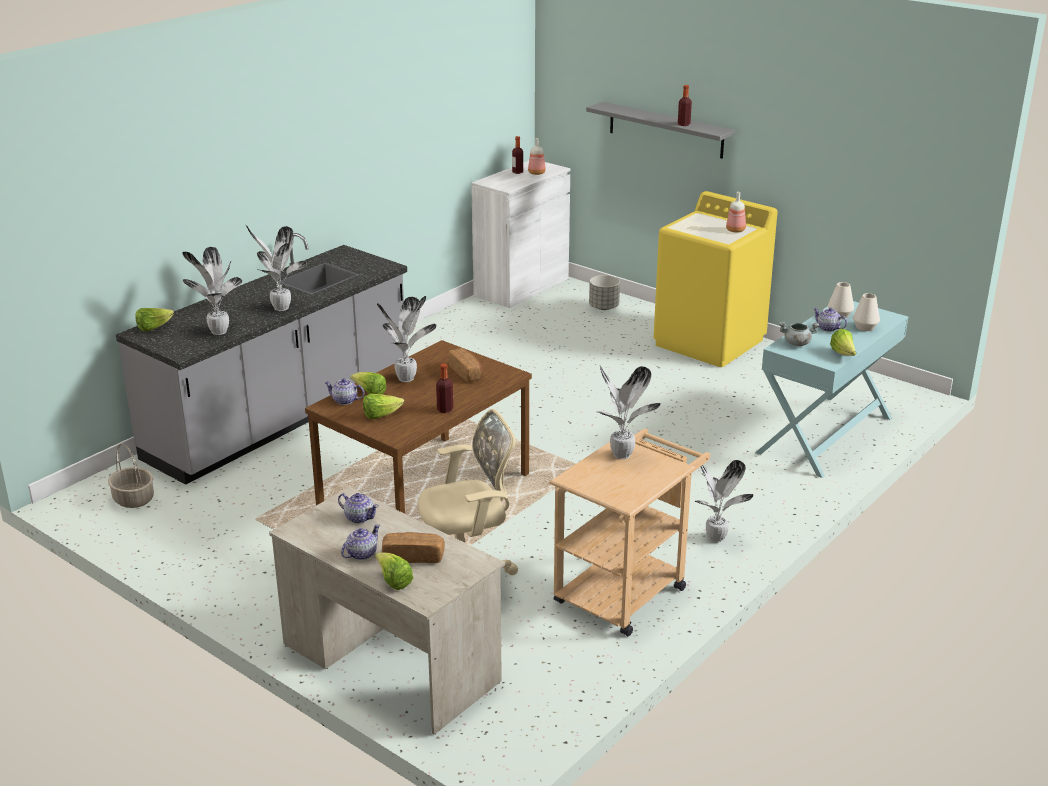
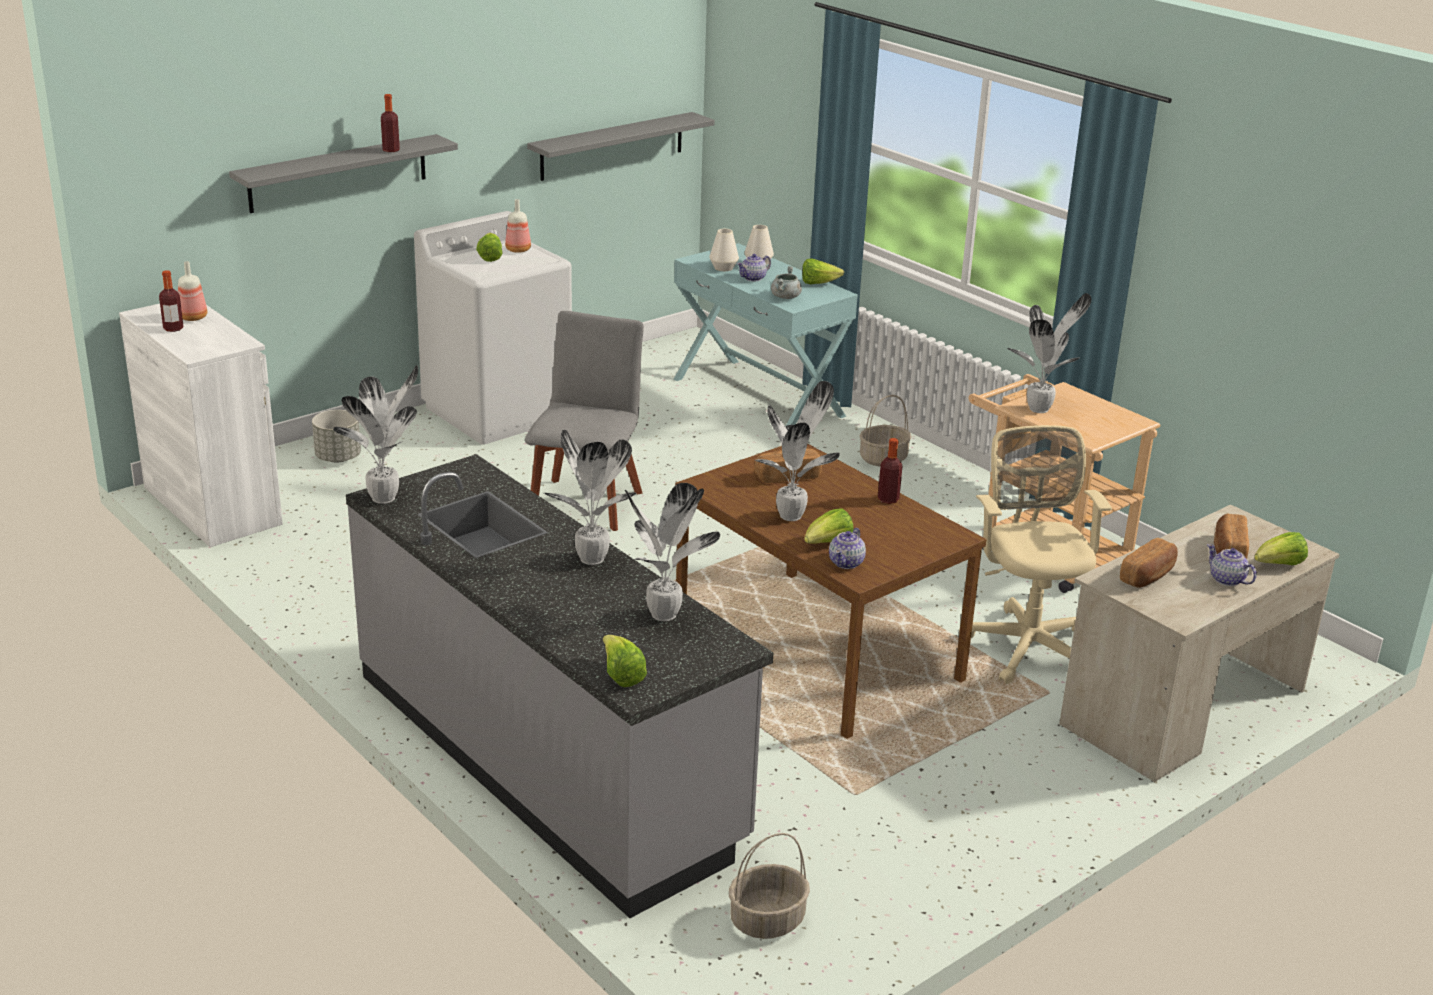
camera: 80 degrees left, 0 degrees up
(359, 517) = (1148, 576): teapot -> bread
(381, 415) = (895, 541): lettuce -> lettuce (489, 257)
(593, 390) = (586, 502): none -> grey chair
(709, 342) = (498, 412): yellow washing machine -> white washing machine
(716, 539) = (954, 489): potted plant -> potted plant (386, 498)
(749, 501) = (883, 459): none -> basket
(880, 198) = (612, 146): none -> grey shelf

